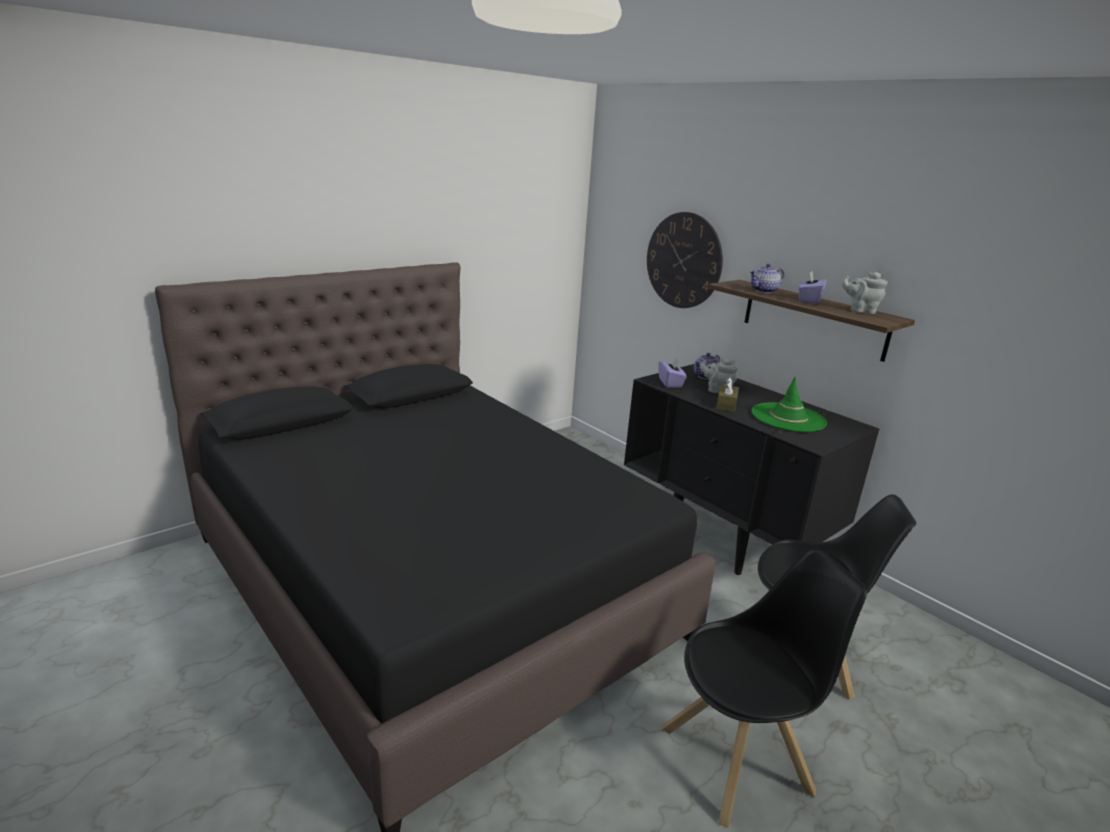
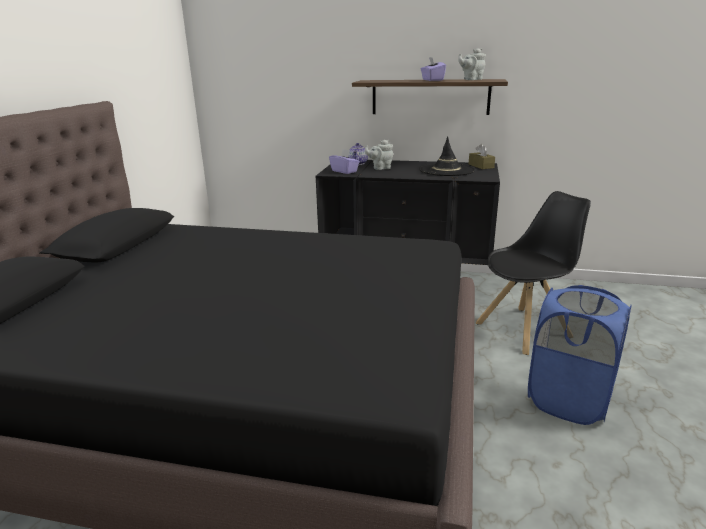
camera: 35 degrees left, 0 degrees up
(683, 260) = (304, 75): wall clock -> none
(726, 404) = (400, 173): brown tissue box -> brown tissue box (481, 166)
(740, 759) = (569, 400): black chair -> blue laundry basket
(764, 291) = (395, 80): teapot -> none
(788, 418) = (446, 170): green hat -> black hat

